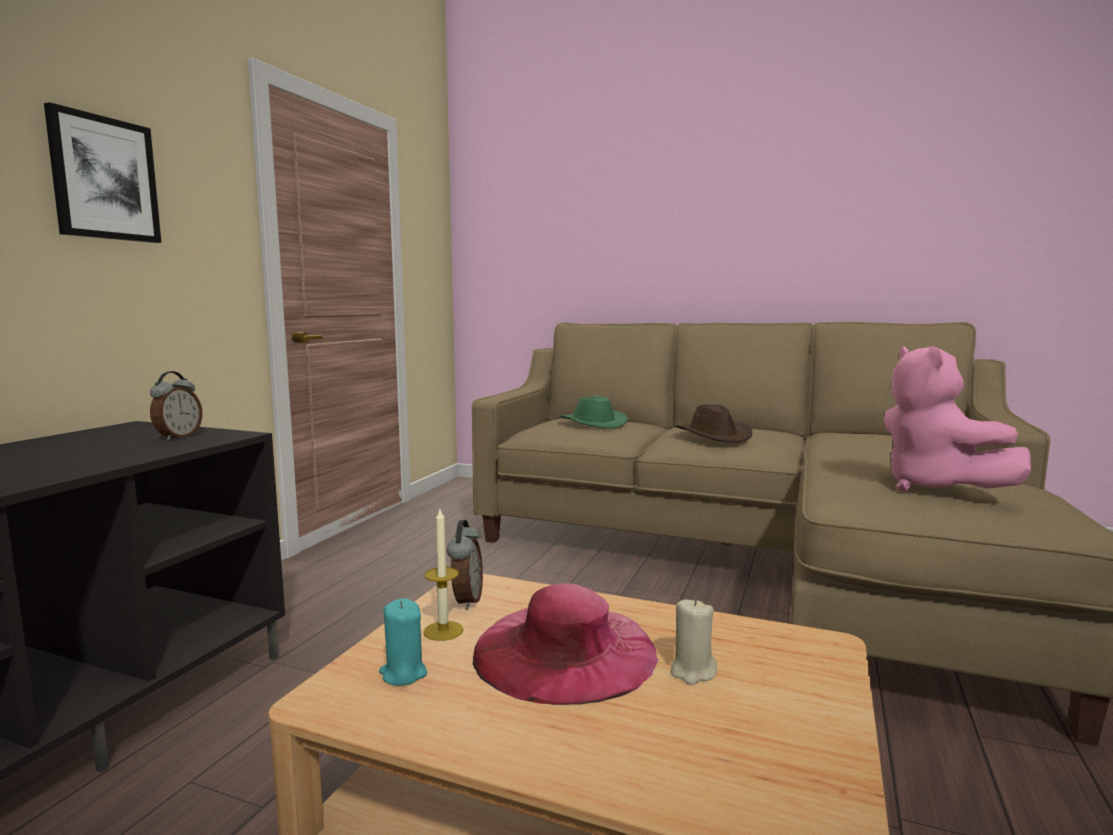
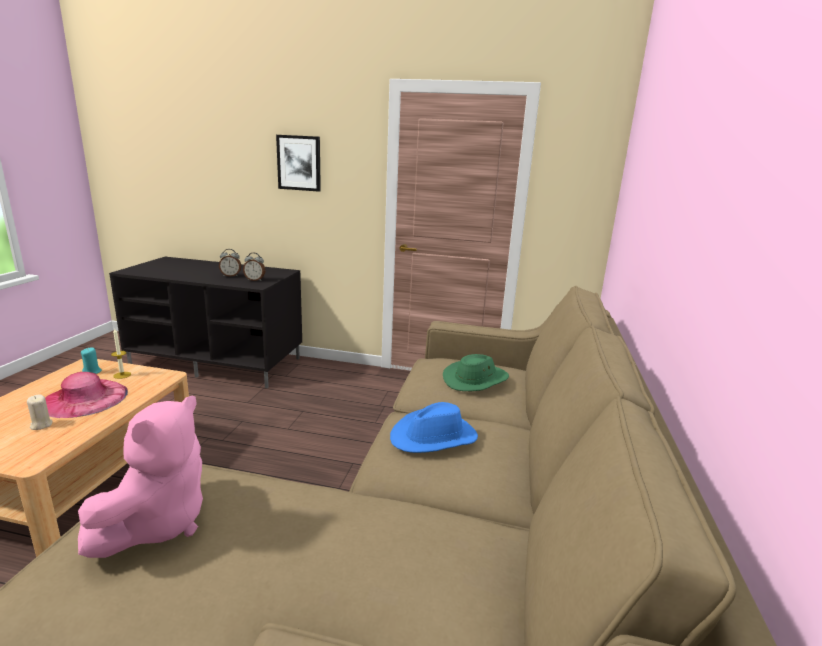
camera: 80 degrees right, 10 degrees up
(466, 600) = (149, 376): alarm clock -> alarm clock (231, 275)
(714, 436) = (434, 437): brown hat -> blue hat
(935, 488) = (158, 523): pink plush toy -> pink plush toy turned 135 degrees clockwise

